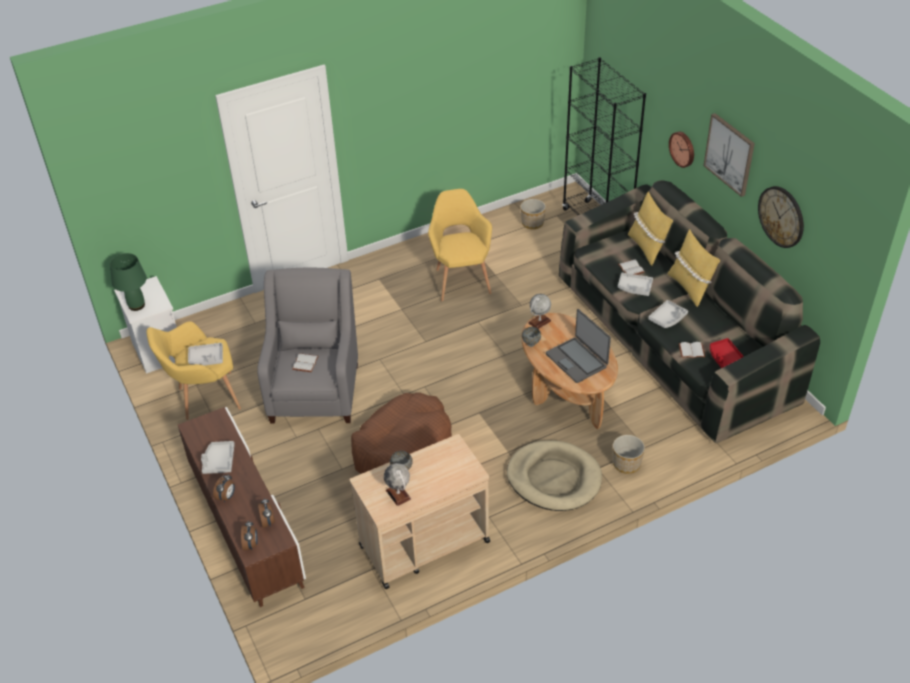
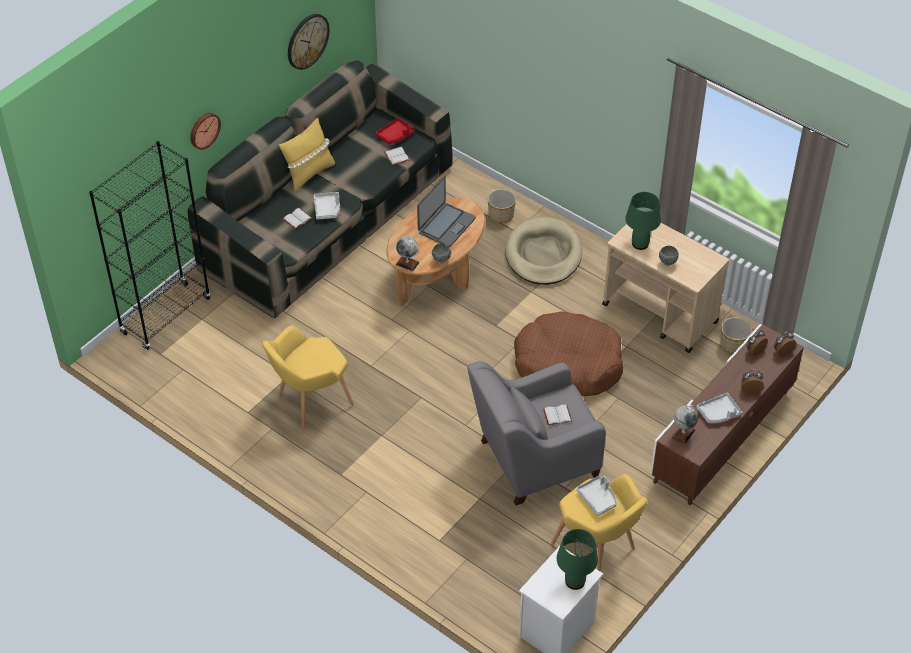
camera: 115 degrees left, 5 degrees up
(398, 494) = (692, 257): globe -> globe (683, 433)
(442, 458) = (639, 244): none -> green table lamp
(532, 223) = (182, 370): planter -> planter (733, 345)
(647, 248) = (258, 215): yellow pillow -> none
(667, 318) = (361, 179): grey tray -> none
(730, 154) = (249, 66): picture -> none

